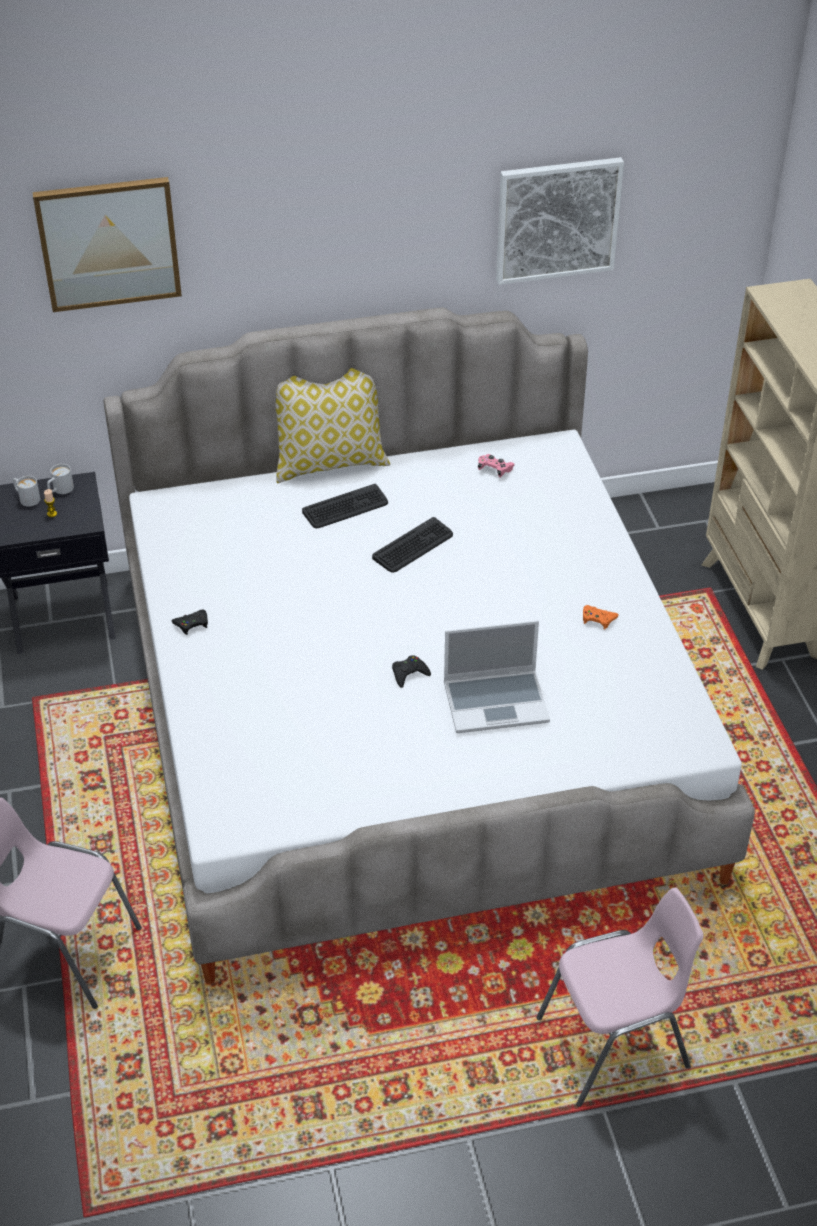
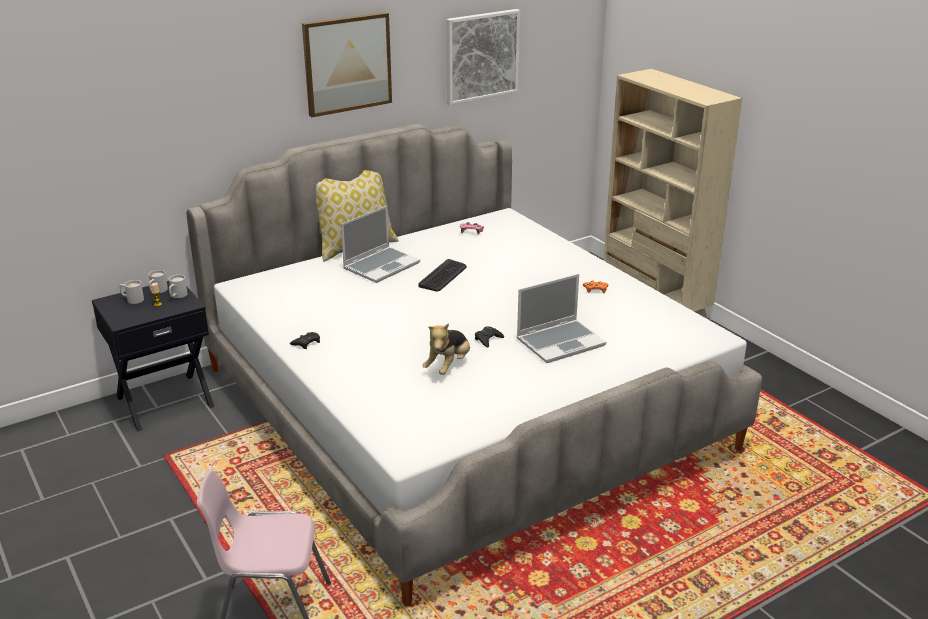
camera: 20 degrees left, 15 degrees down
(79, 505) = (177, 296): none -> white mug
(108, 243) = (185, 78): picture -> picture (347, 63)
(338, 706) = (448, 366): none -> plush toy
(345, 508) = (381, 266): keyboard -> laptop
(615, 1044) = (737, 563): pink chair -> none

